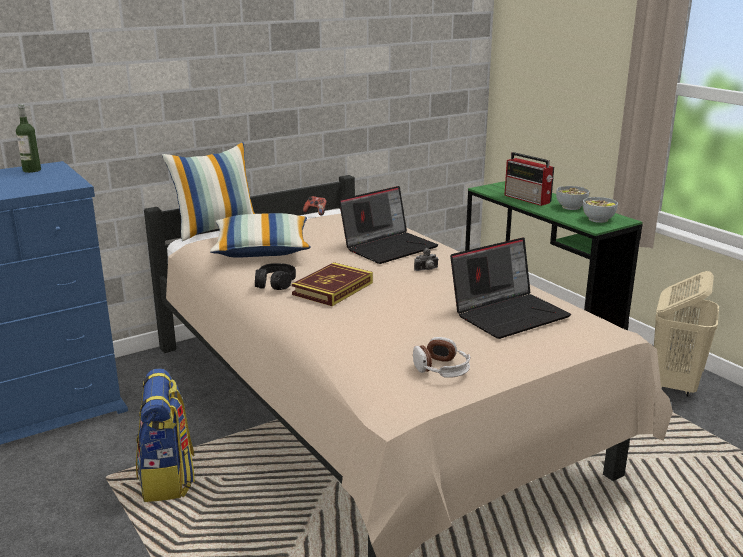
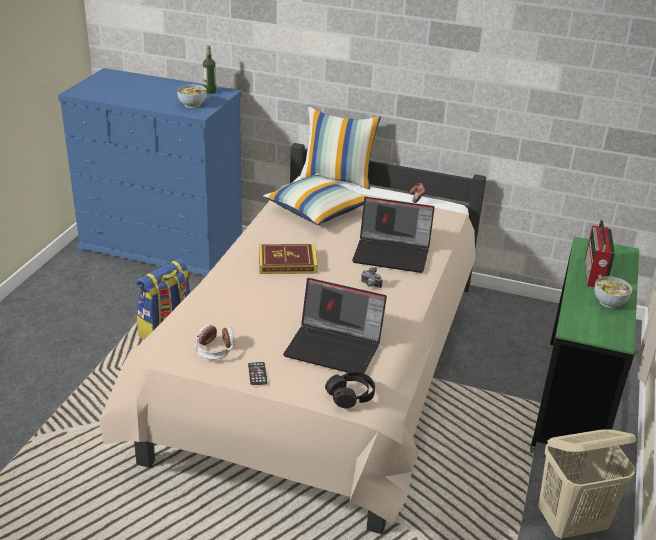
camera: 50 degrees right, 10 degrees up
(275, 284) = (269, 240): black headphones -> black headphones (350, 396)
(512, 361) = (257, 374): none -> phone
(598, 219) = (597, 326): bowl -> bowl (192, 105)

